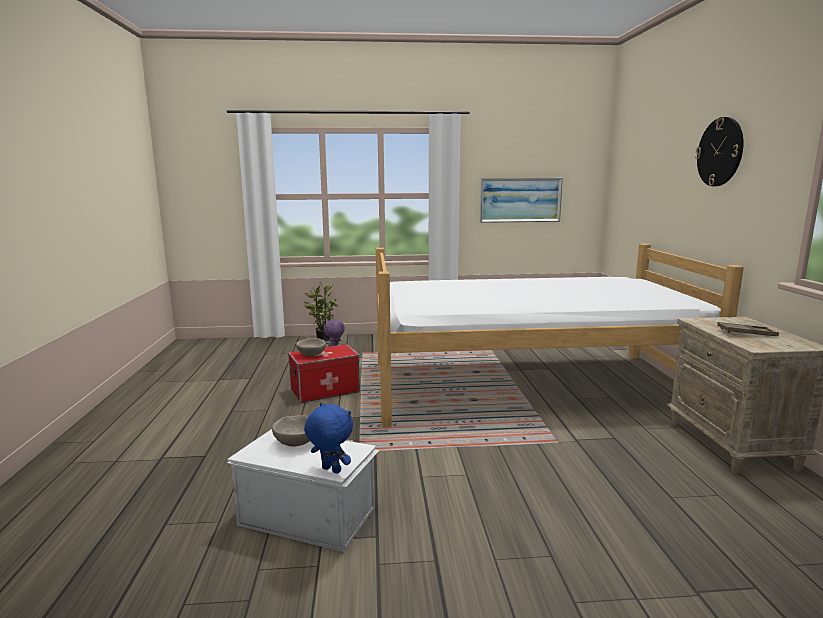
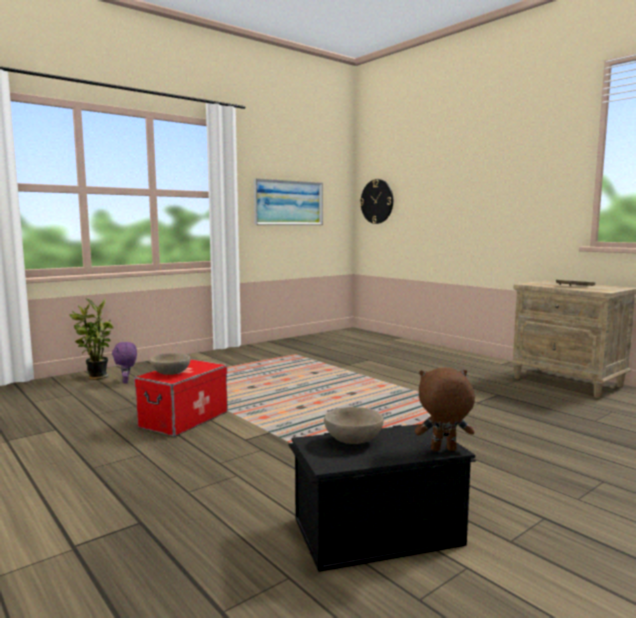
camera: 35 degrees left, 5 degrees down
(307, 515) = (375, 530): white storage box -> black storage box
(330, 470) = (443, 450): blue plush toy -> brown plush toy
(530, 386) = (377, 374): bed -> none
(720, 152) = (496, 152): wall clock -> wall clock (377, 201)

